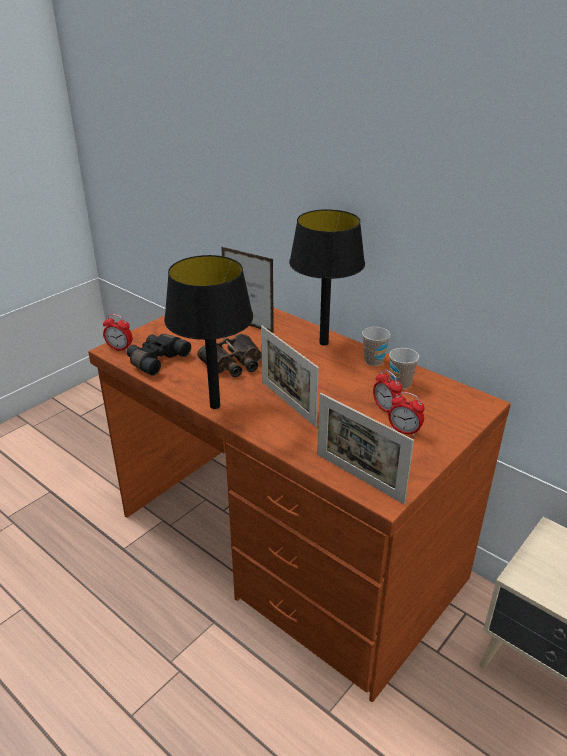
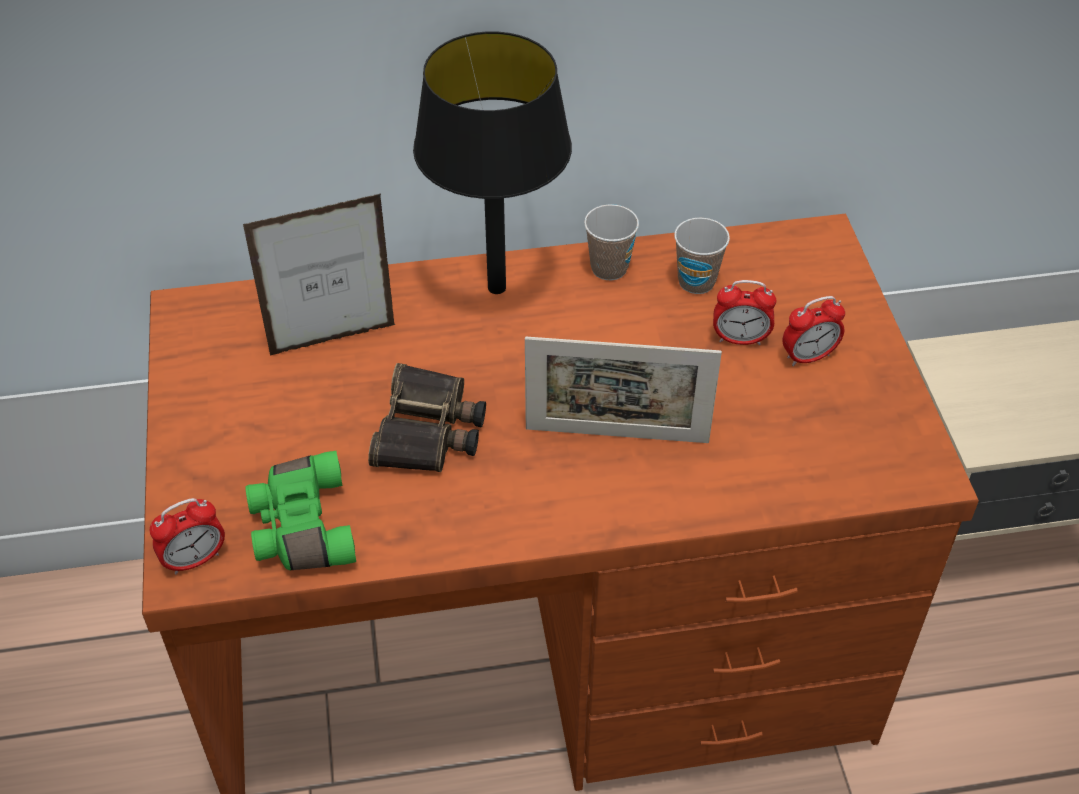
camera: 50 degrees left, 15 degrees up
(156, 360) = (300, 527): black binoculars -> green binoculars
(215, 405) = (531, 527): black table lamp -> none
(359, 478) = (865, 472): picture frame -> none

